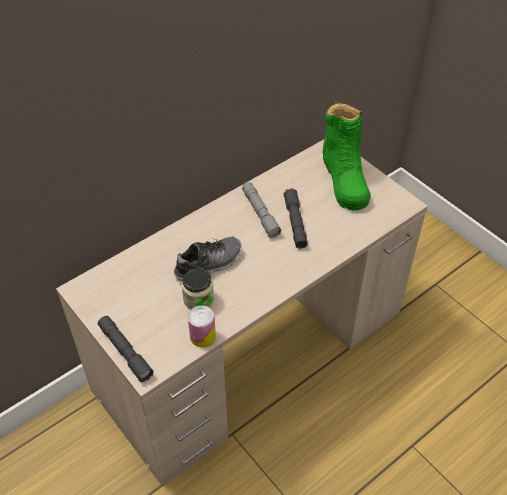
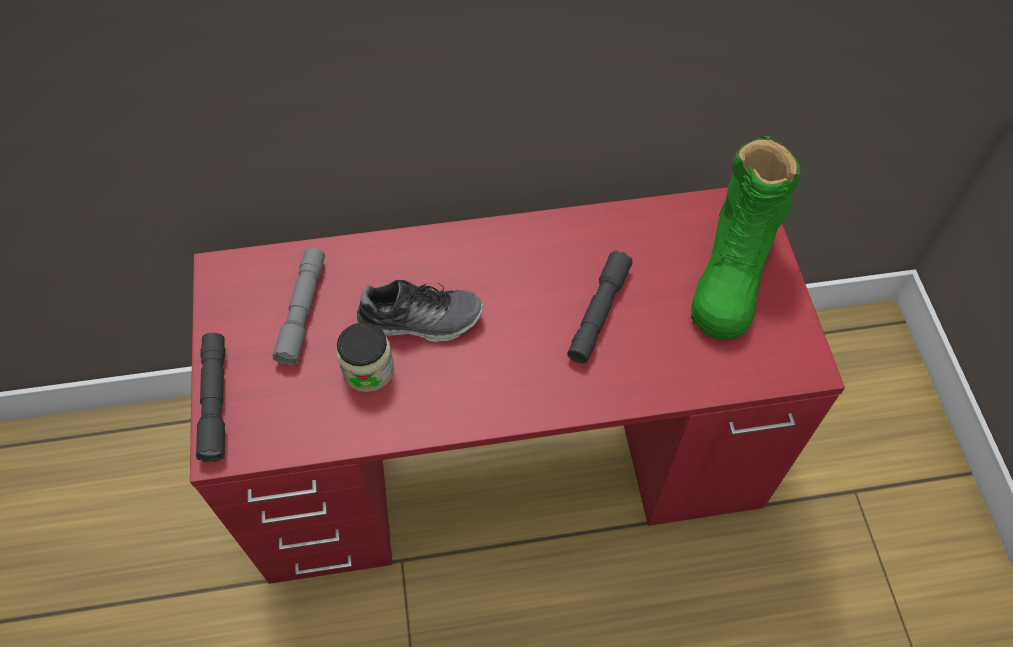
camera: 30 degrees right, 10 degrees up
(203, 336) = (333, 433): can -> none
(253, 350) = (507, 452): beige desk -> red desk
(260, 213) = (555, 271): grey flashlight -> grey flashlight (303, 311)

